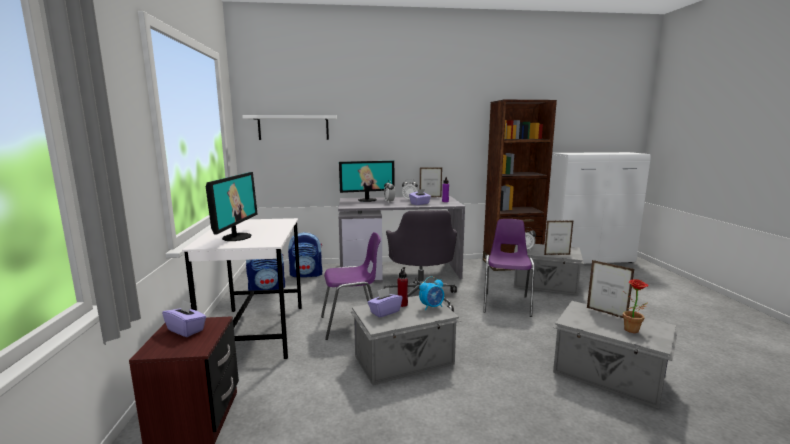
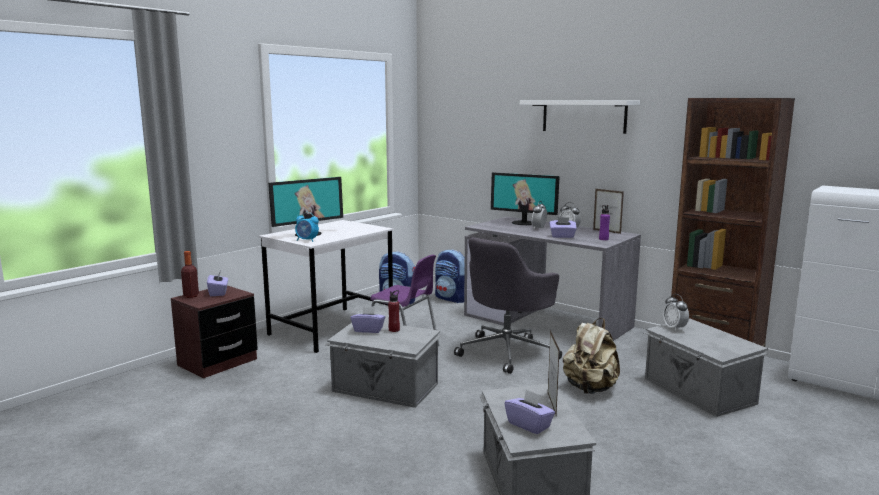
camera: 45 degrees right, 0 degrees up
(156, 346) = (191, 296): none -> bottle
(293, 127) = (467, 129): white shelf -> white shelf (583, 116)
(432, 307) = (411, 339): alarm clock -> alarm clock (307, 240)
(507, 304) = (590, 389): purple chair -> beige backpack
(557, 254) = (701, 345): picture frame -> none
(633, 331) = (529, 425): potted plant -> purple tissue box

